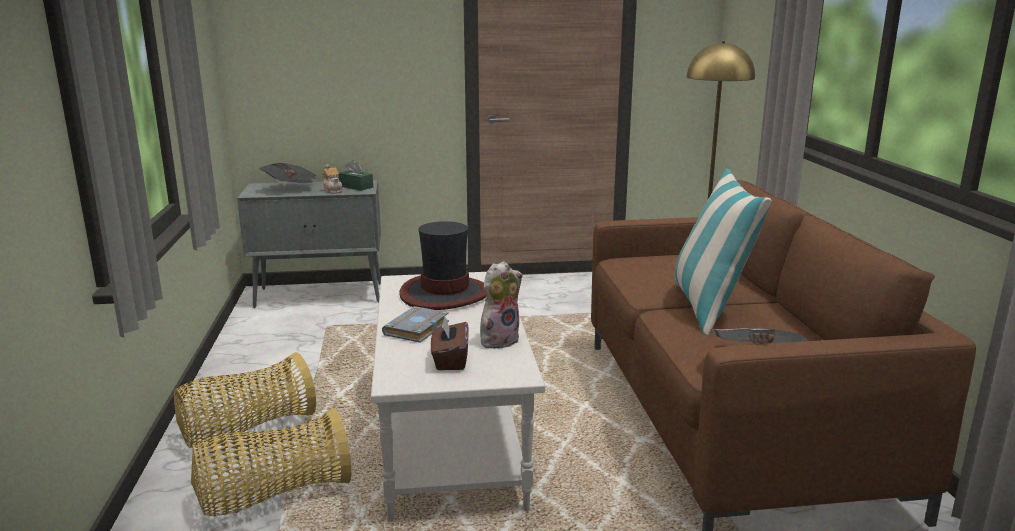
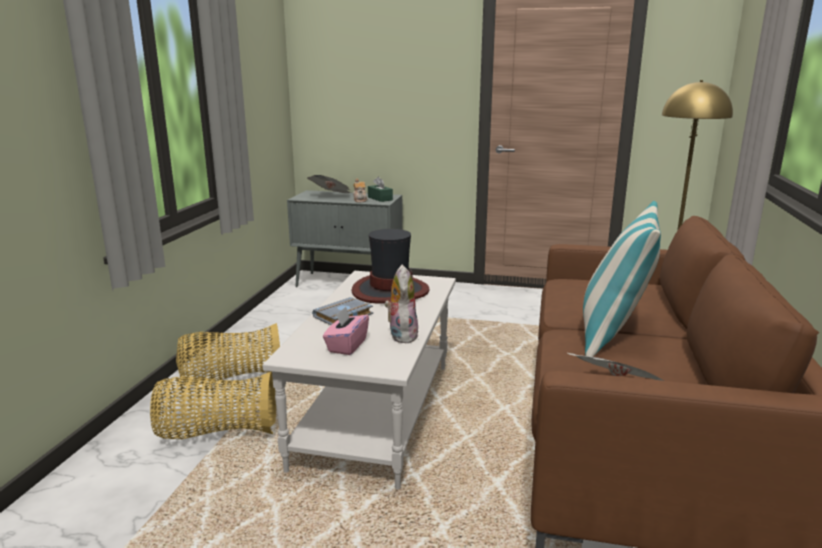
camera: 20 degrees right, 0 degrees up
(450, 360) = (346, 346): brown tissue box -> pink tissue box
(499, 340) = (401, 335): plush toy -> plush toy turned 75 degrees counterclockwise

